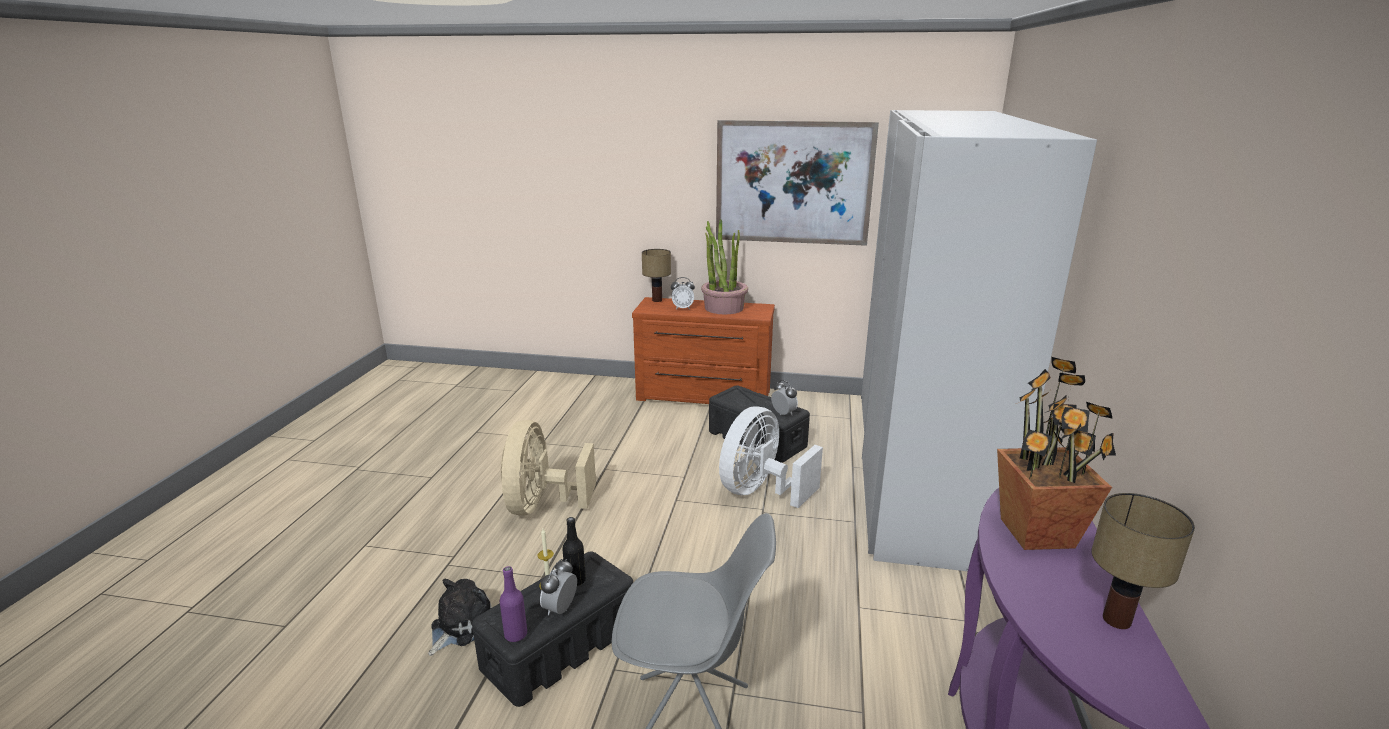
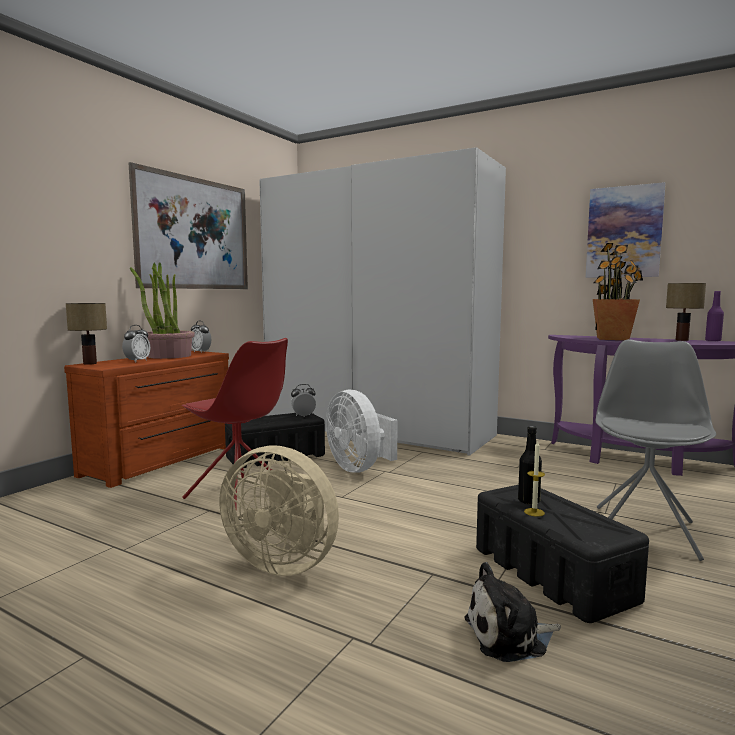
camera: 70 degrees left, 15 degrees down
(460, 625) = (509, 636): plush toy -> plush toy turned 60 degrees counterclockwise
(516, 634) = (615, 531): purple bottle -> purple bottle (713, 341)
(560, 608) = (573, 510): alarm clock -> alarm clock (201, 352)
(648, 453) = (240, 496): none -> red chair
(1169, 344) = (624, 232): none -> picture

